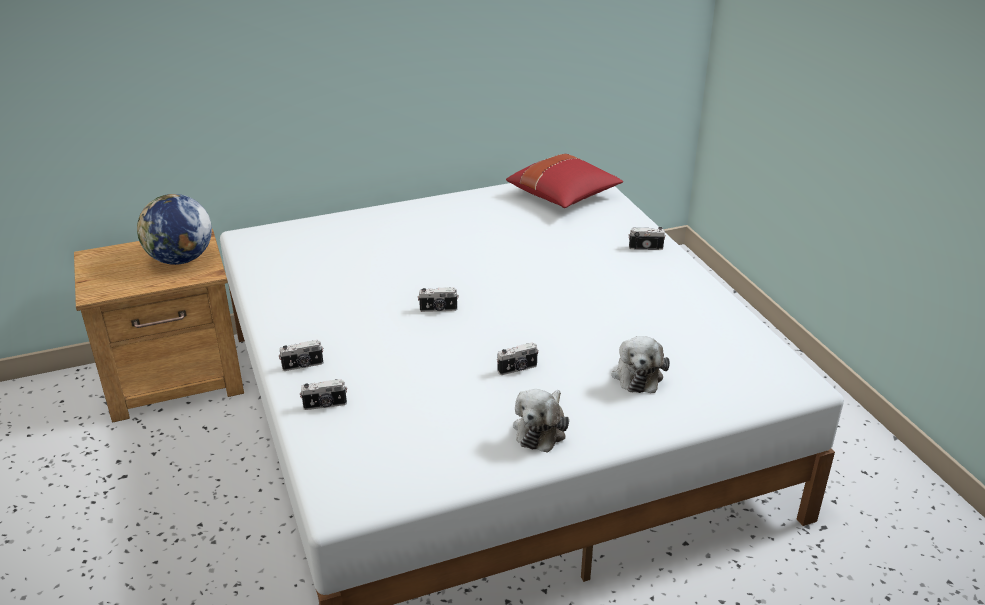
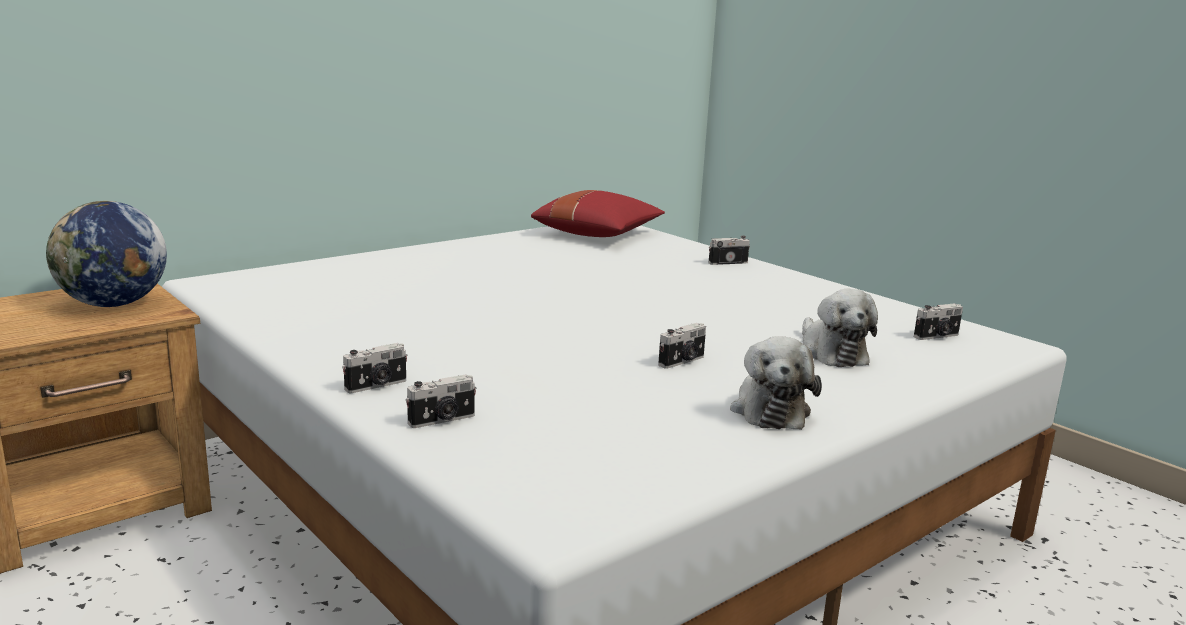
camera: 20 degrees left, 15 degrees down
(438, 309) = (529, 322): camera -> camera (937, 336)

